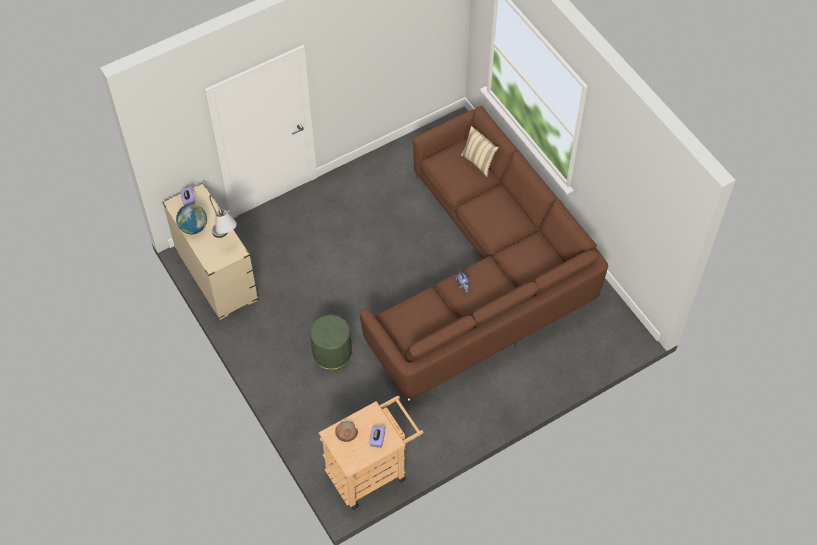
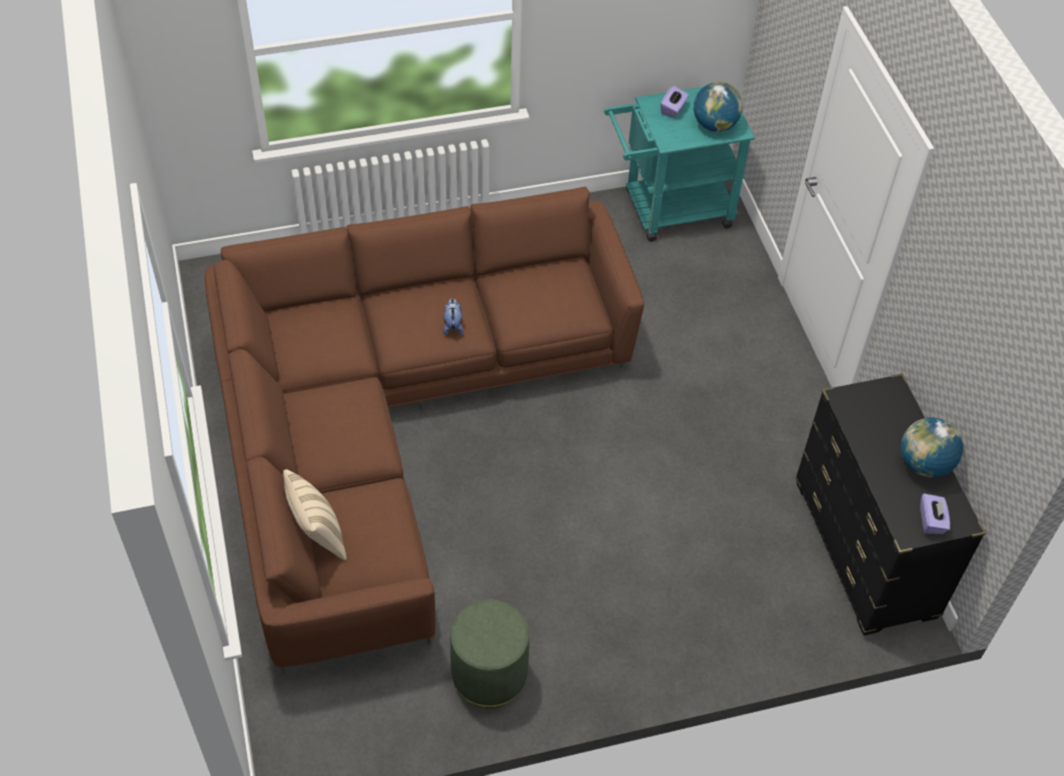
camera: 165 degrees left, 5 degrees down
(216, 275) = (864, 549): beige dresser -> black dresser
(225, 238) = (864, 428): grey table lamp -> none
(332, 353) = (685, 370): green ottoman -> green ottoman (489, 674)
(346, 434) = (715, 125): brown bowl -> globe
(371, 470) = (668, 210): beige cart -> turquoise cart

